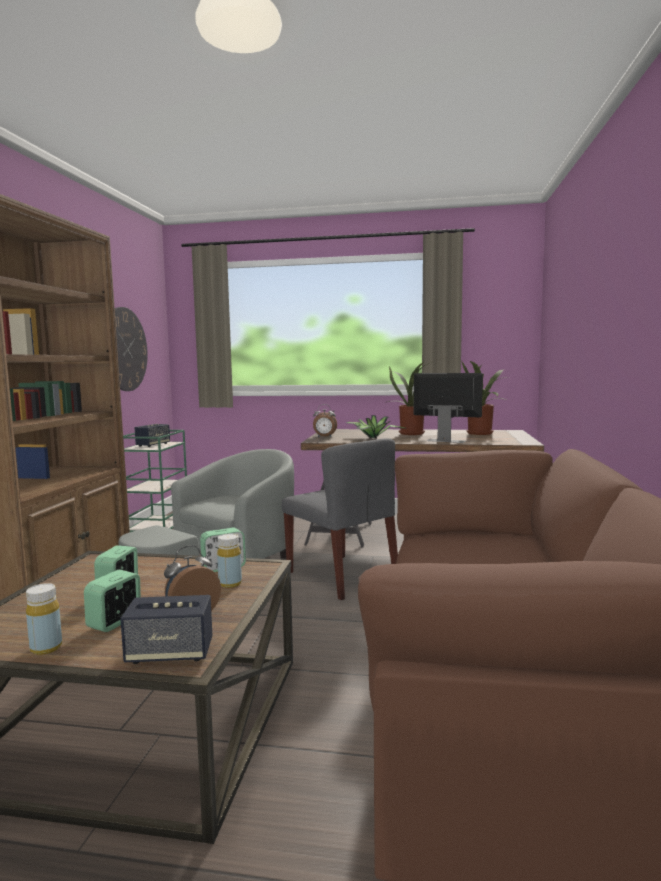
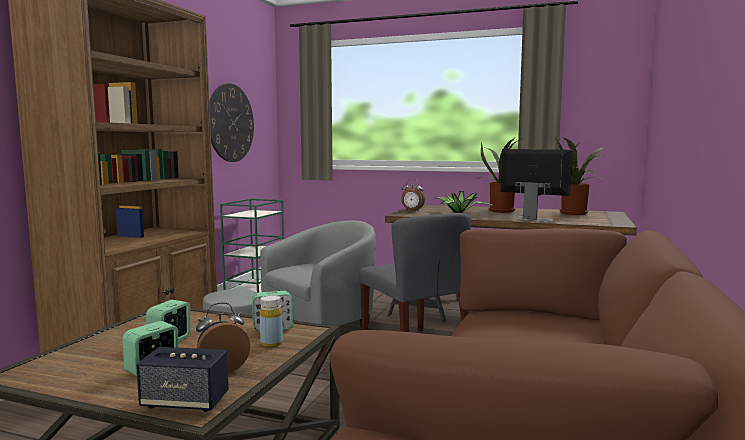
camera: 10 degrees right, 0 degrees up
(46, 648) = (84, 386): yellow bottle -> none
(153, 445) = (252, 213): speaker -> none

